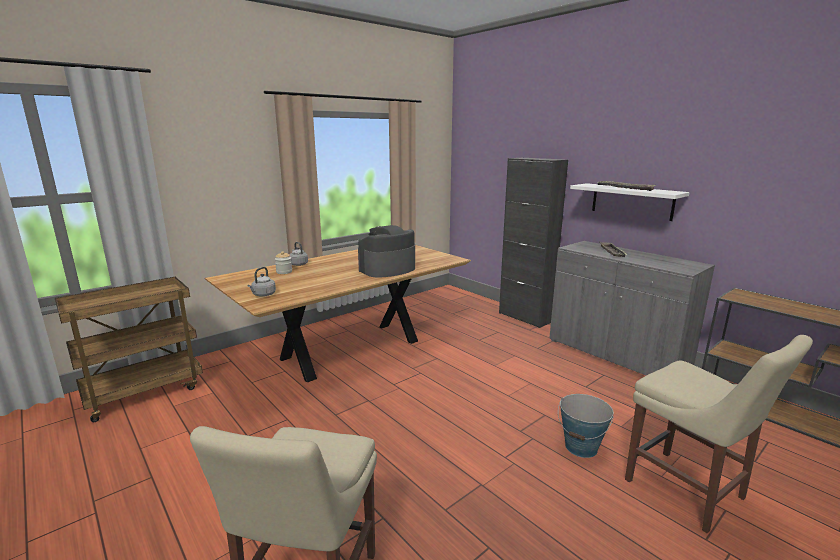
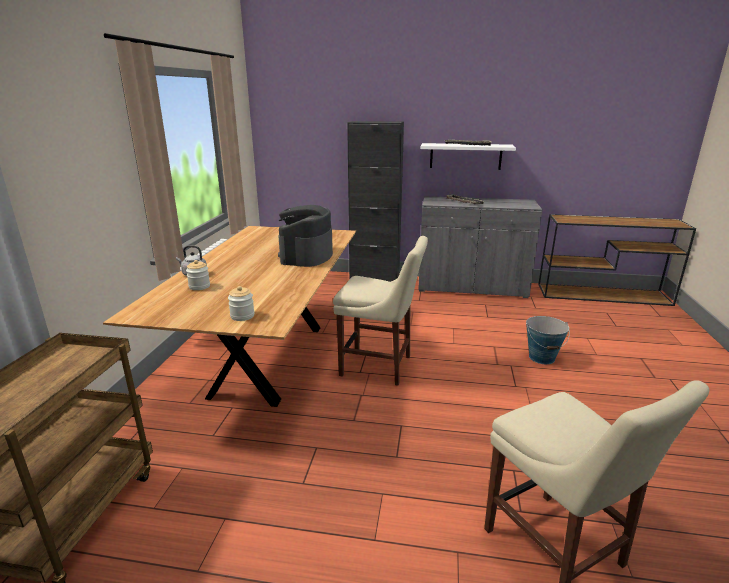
camera: 40 degrees left, 5 degrees up
(263, 295) = (242, 316): grey kettle -> jar
(689, 492) = (617, 357): beige chair -> beige chair (379, 366)

